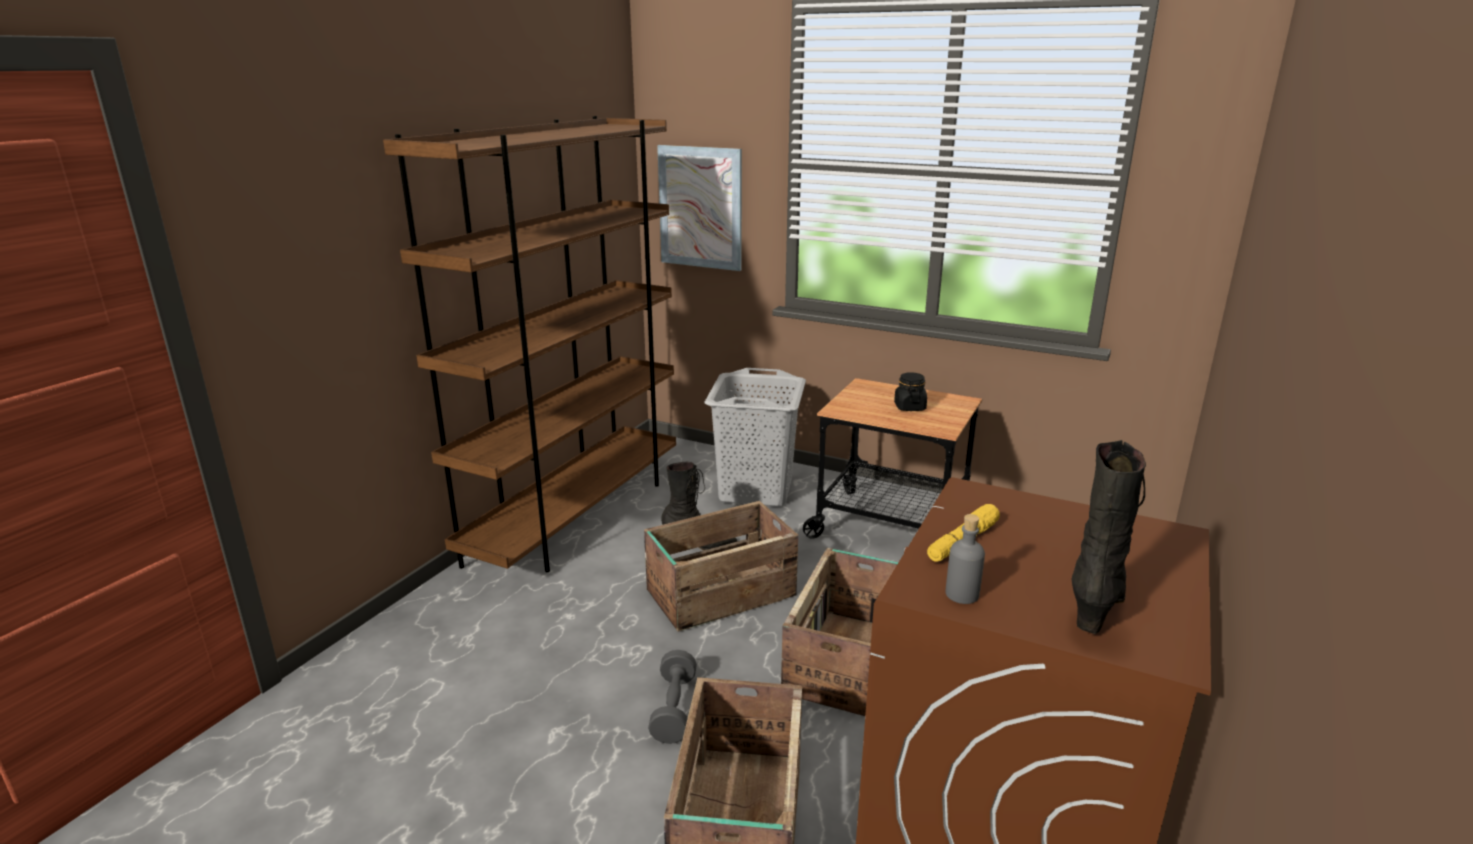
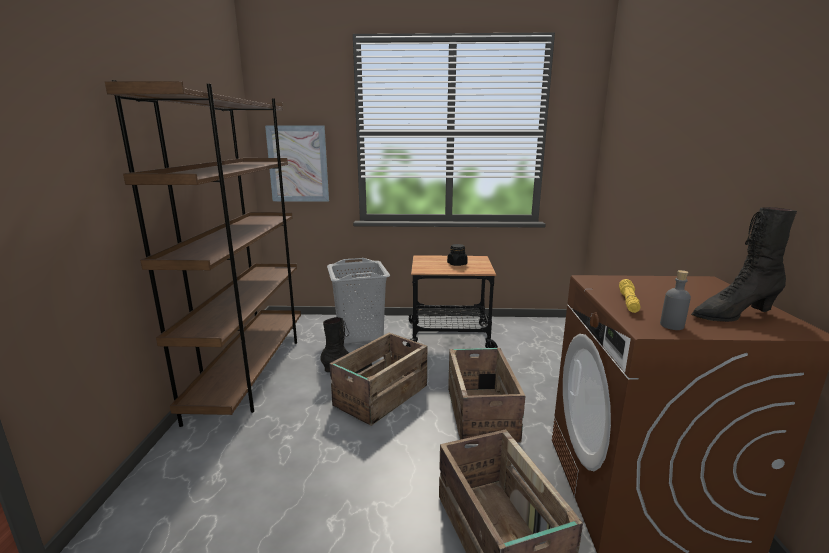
camera: 25 degrees left, 5 degrees down
(674, 709) = (403, 476): grey dumbbell -> none
(1096, 602) = (732, 315): black boot -> black boot turned 105 degrees counterclockwise

